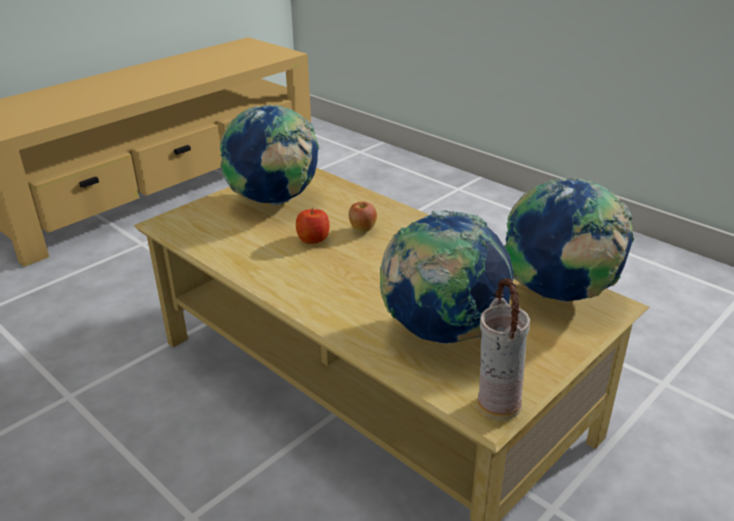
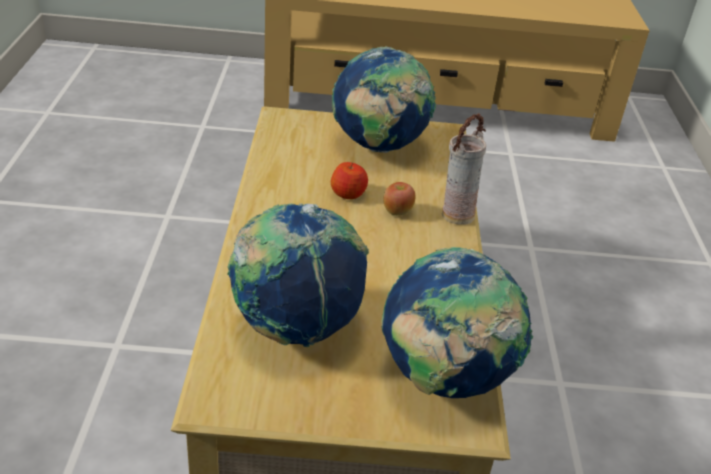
camera: 45 degrees right, 5 degrees up
(496, 406) = (226, 403): vase -> vase (456, 215)

